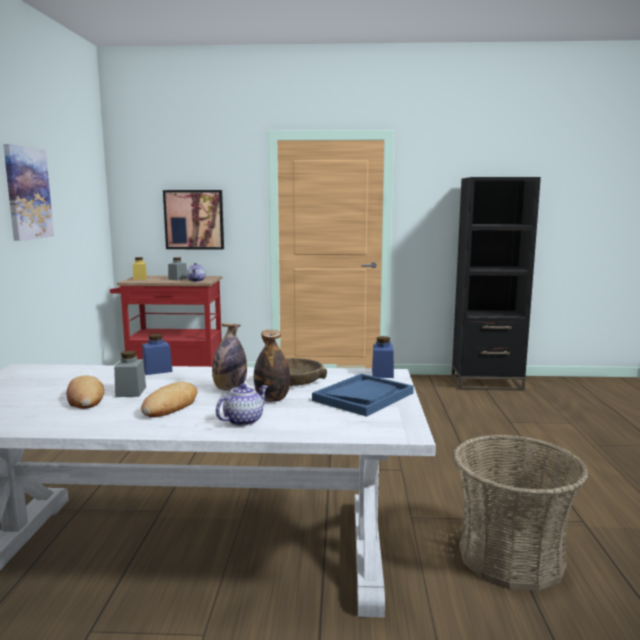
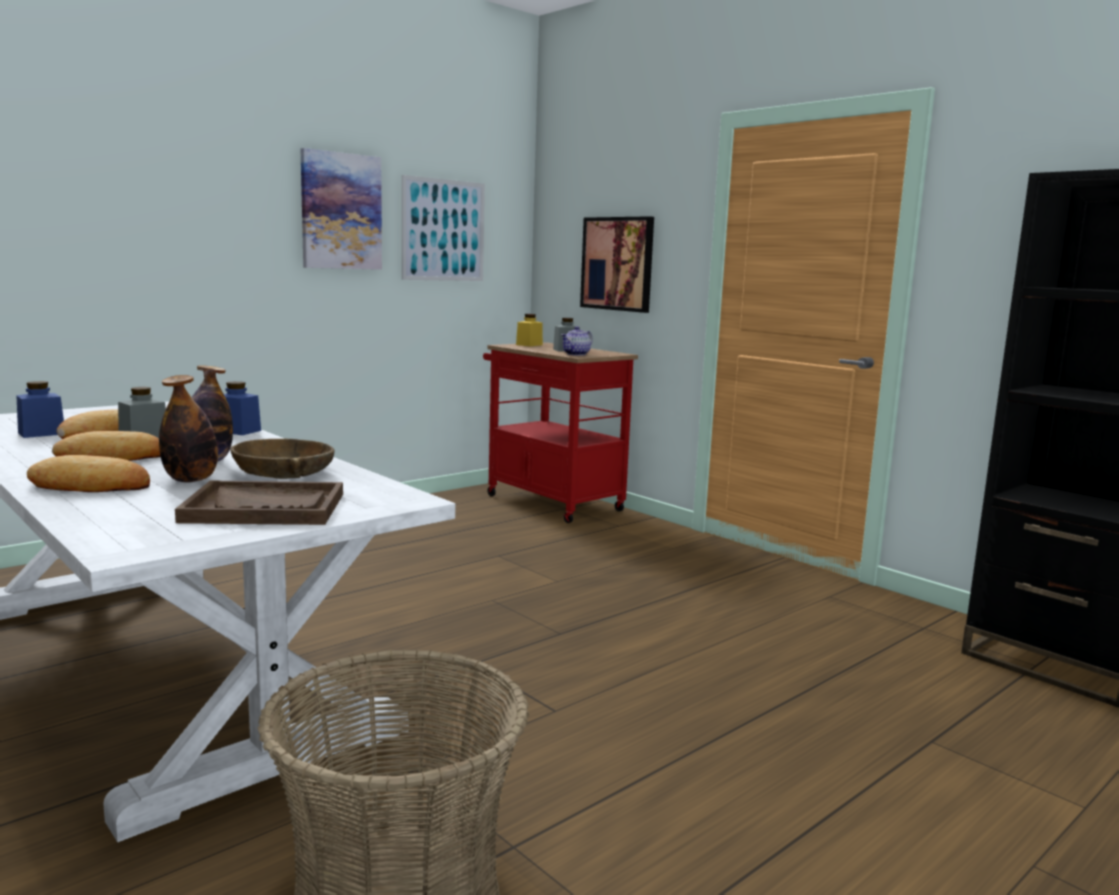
camera: 45 degrees right, 0 degrees up
(74, 202) = (443, 230): none -> picture
(243, 420) = (90, 486): teapot -> bread
(363, 397) = (265, 508): blue tray -> brown tray
(382, 373) = (399, 497): blue jar -> blue jar (41, 433)

